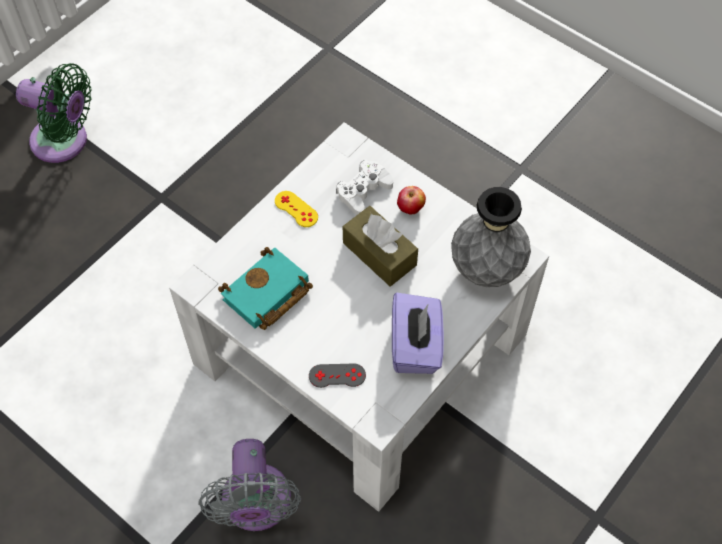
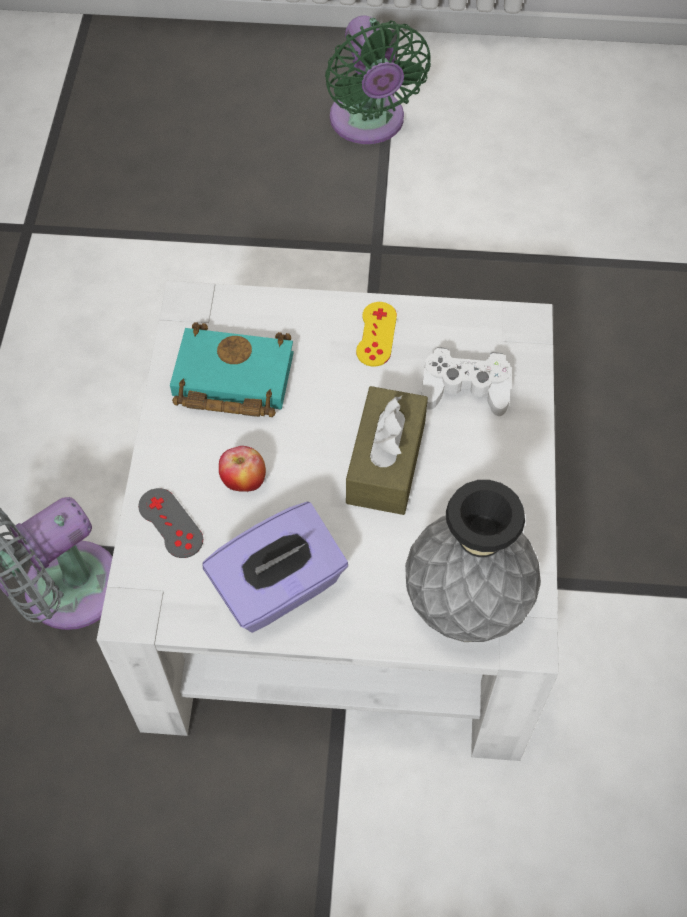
camera: 55 degrees right, 0 degrees up
(410, 209) = (484, 456): apple -> apple (244, 483)

